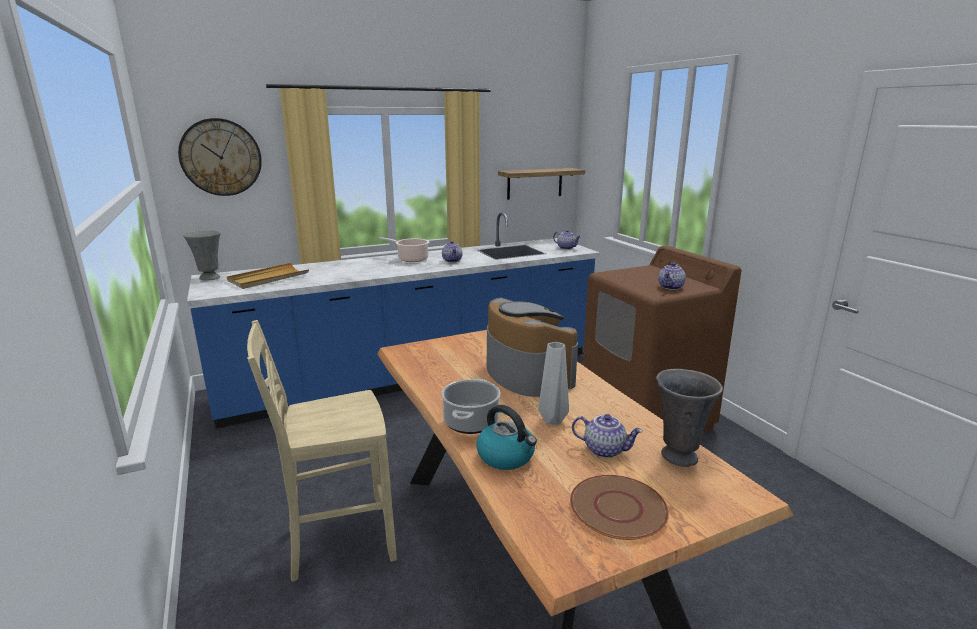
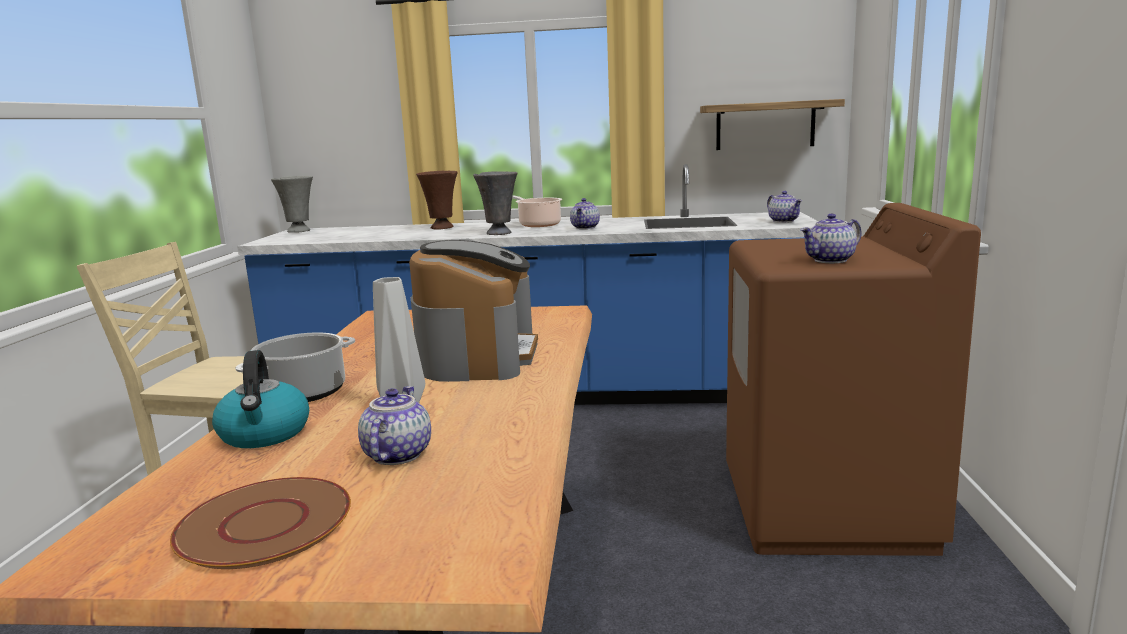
camera: 30 degrees right, 5 degrees down
(221, 157) = (334, 93): wall clock -> none
(268, 278) = (348, 234): beige tray -> none
(340, 267) = (441, 228): none -> brown vase
(605, 450) = (396, 454): teapot -> teapot turned 135 degrees counterclockwise
(678, 456) = (483, 486): grey vase -> grey vase (499, 233)

